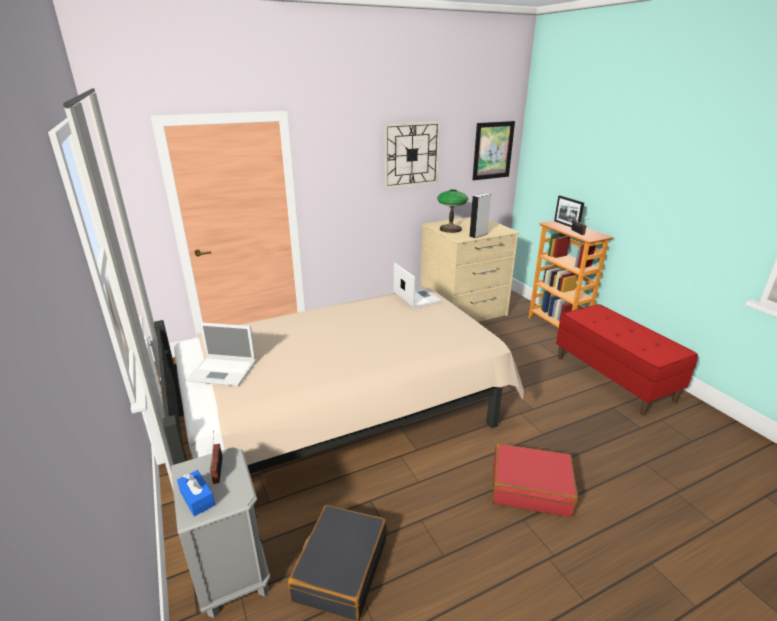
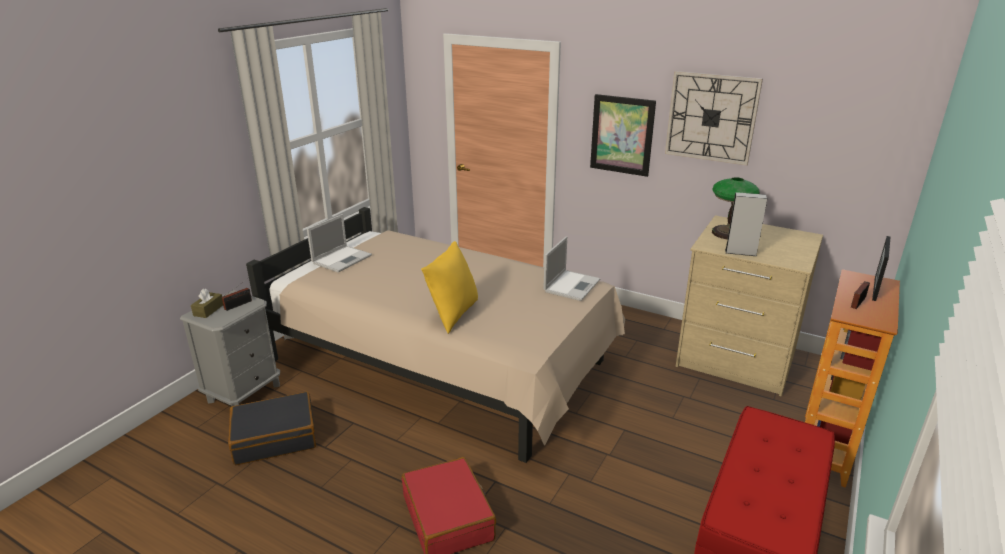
camera: 55 degrees right, 0 degrees up
(197, 498) = (208, 310): blue tissue box -> brown tissue box
(224, 371) = (342, 259): laptop -> laptop turned 120 degrees counterclockwise
(404, 351) = (452, 315): none -> yellow pillow
(493, 150) = (865, 139): picture -> picture (622, 135)

